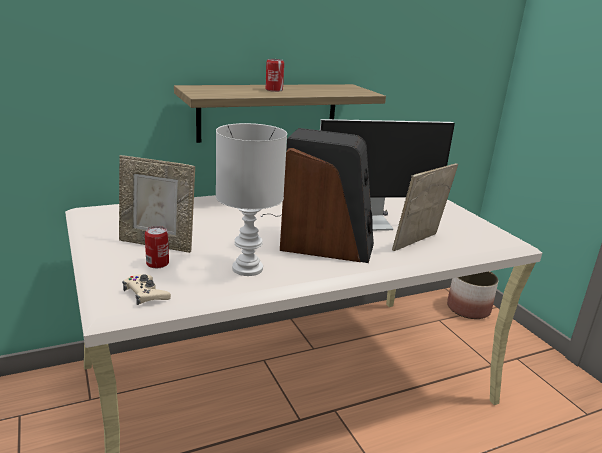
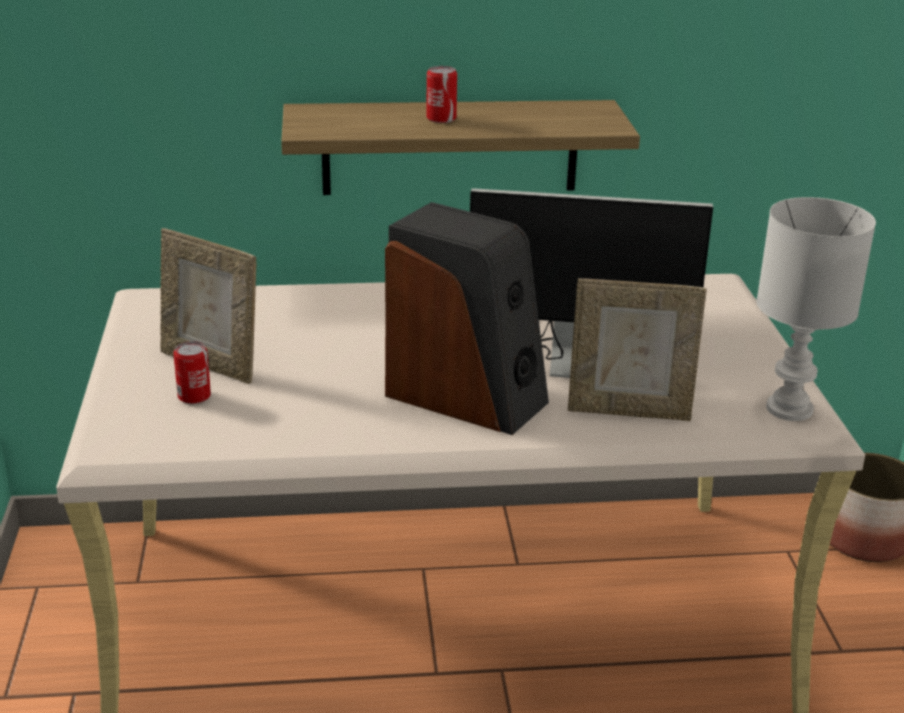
camera: 20 degrees right, 5 degrees up
(146, 294) = (153, 441): beige game controller -> none
(246, 269) = (314, 420): white table lamp -> white table lamp (787, 409)
(418, 243) = (629, 411): picture frame -> picture frame turned 150 degrees counterclockwise

